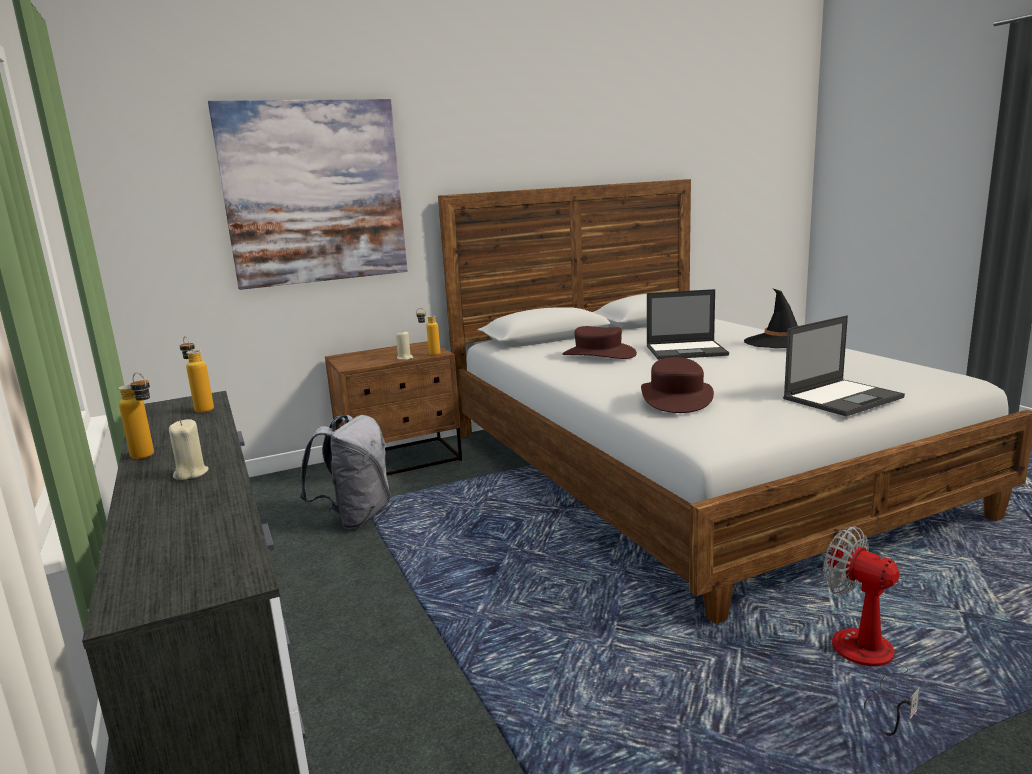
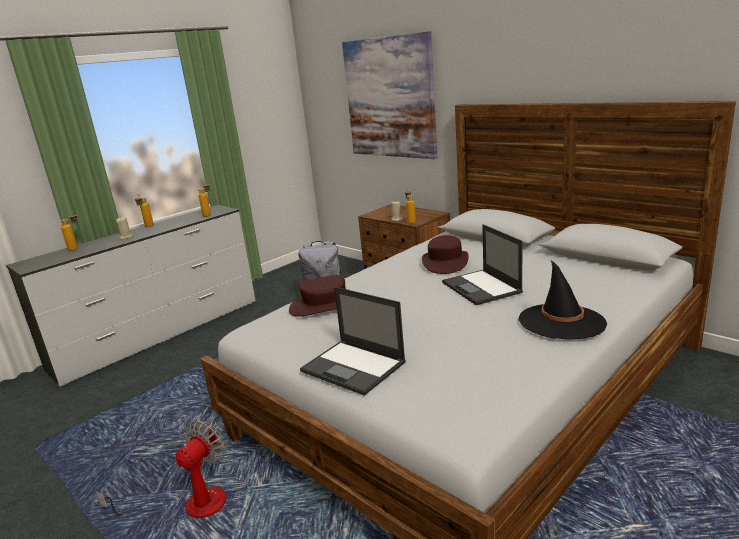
camera: 70 degrees right, 5 degrees up
(158, 527) = (77, 248): none -> bottle

